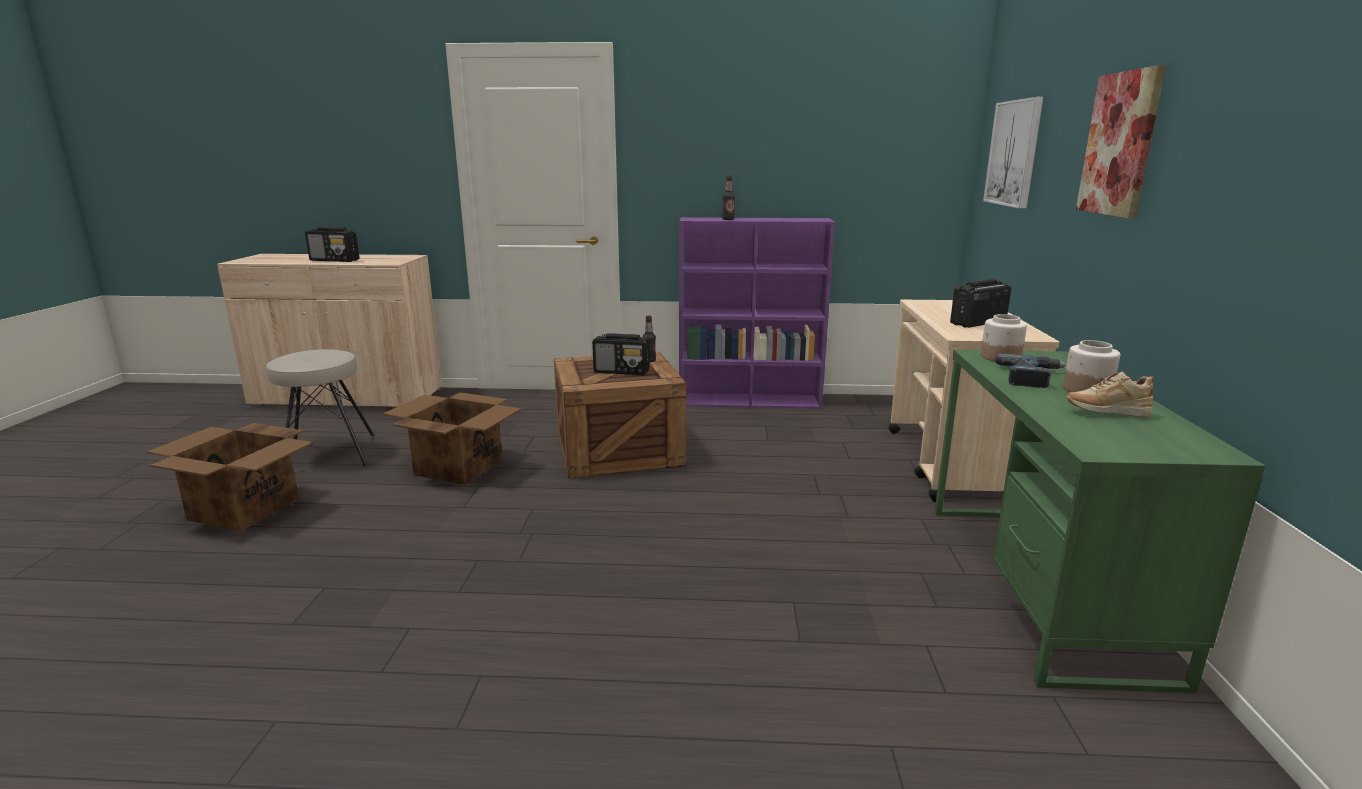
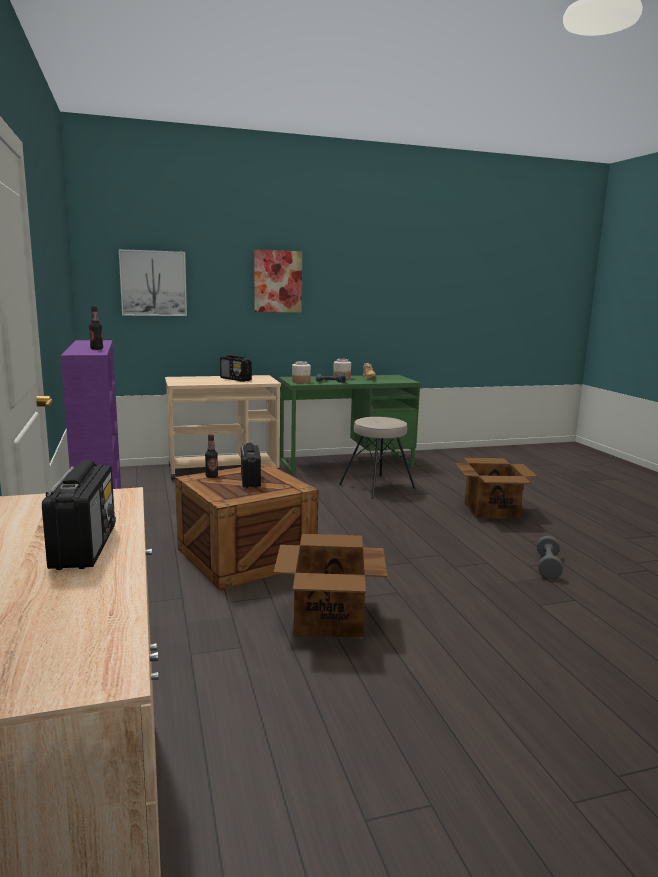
camera: 110 degrees left, 5 degrees down
(245, 509) = (515, 708): cardboard box -> cardboard box (491, 510)
(327, 454) = (355, 728): beige stool -> beige stool (377, 486)
(386, 647) = (548, 566): none -> grey dumbbell

